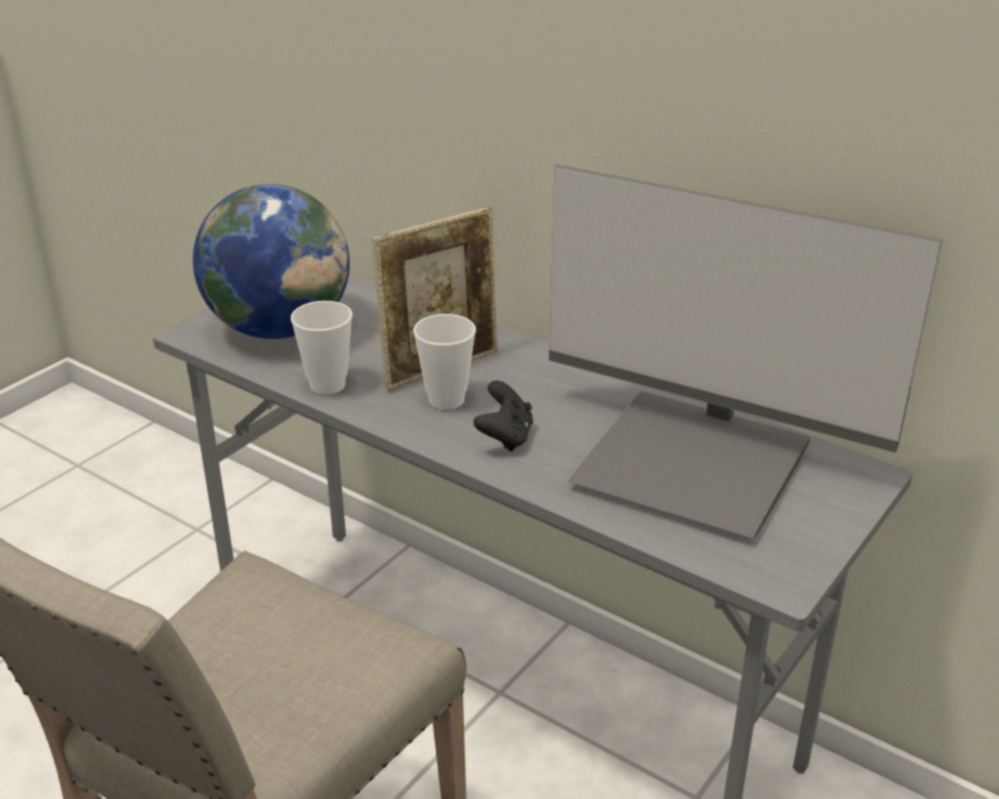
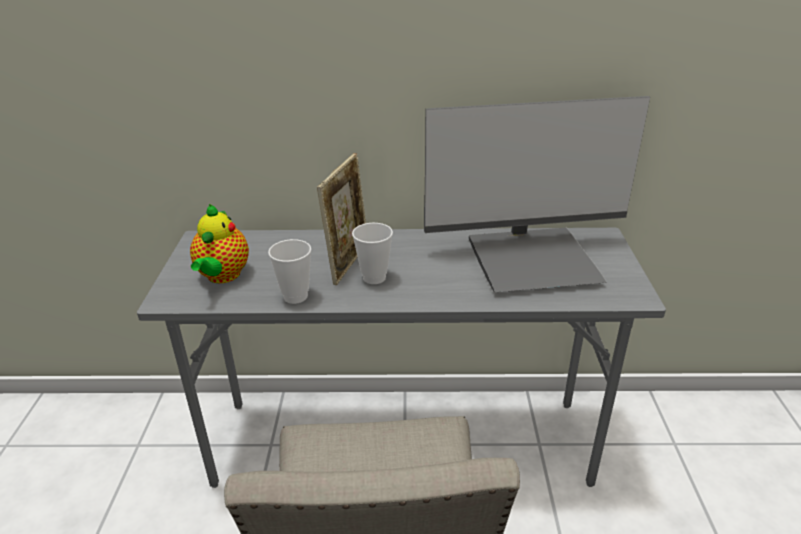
camera: 35 degrees left, 0 degrees up
(279, 328) = (222, 276): globe -> teapot
(505, 437) = (430, 284): black game controller -> none

